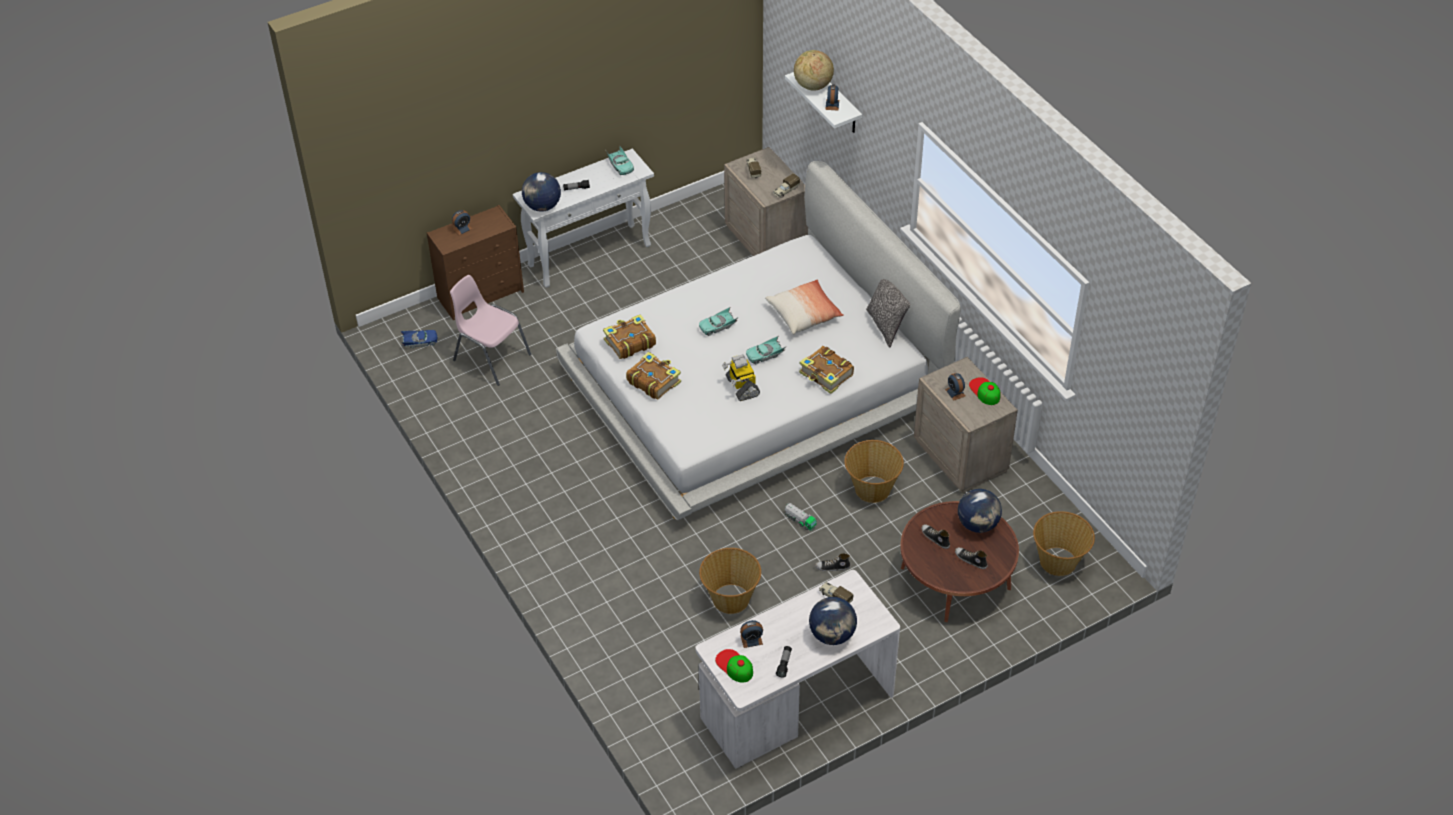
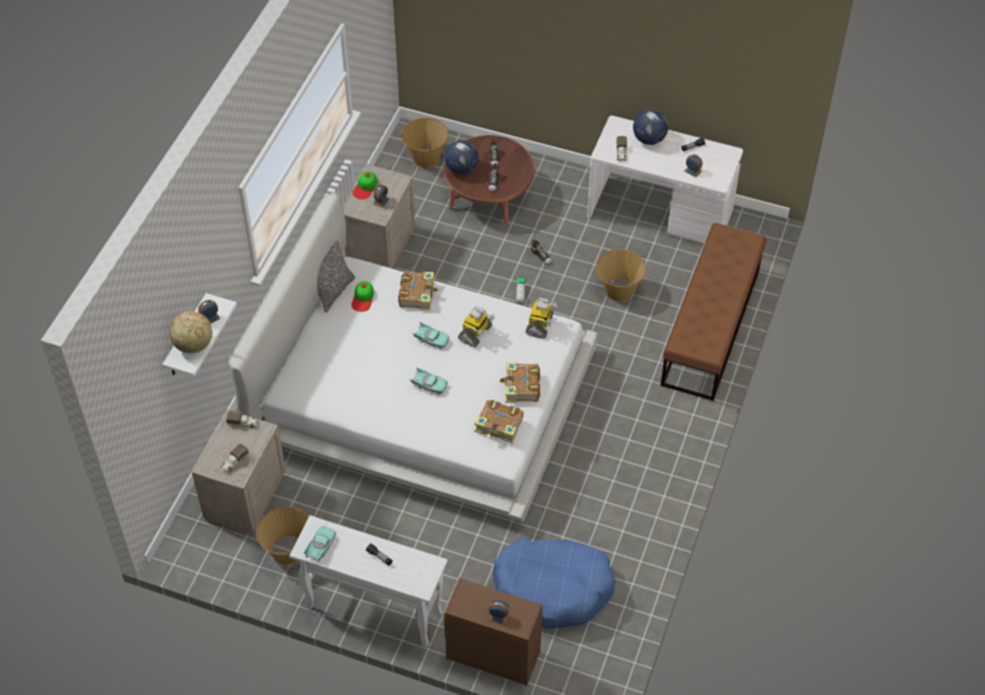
camera: 130 degrees left, 5 degrees up
(420, 342) = (586, 655): blue toy car -> none
(491, 357) = (553, 589): pink chair -> blue dog bed
(542, 206) = (425, 565): globe -> none
(613, 637) = (710, 328): none -> brown bench
(705, 434) = (540, 325): none -> toy robot
(734, 666) = (718, 167): cap -> cap (363, 298)
(804, 314) = (365, 345): pillow -> none
(872, 488) = (454, 275): basket -> basket (288, 551)

